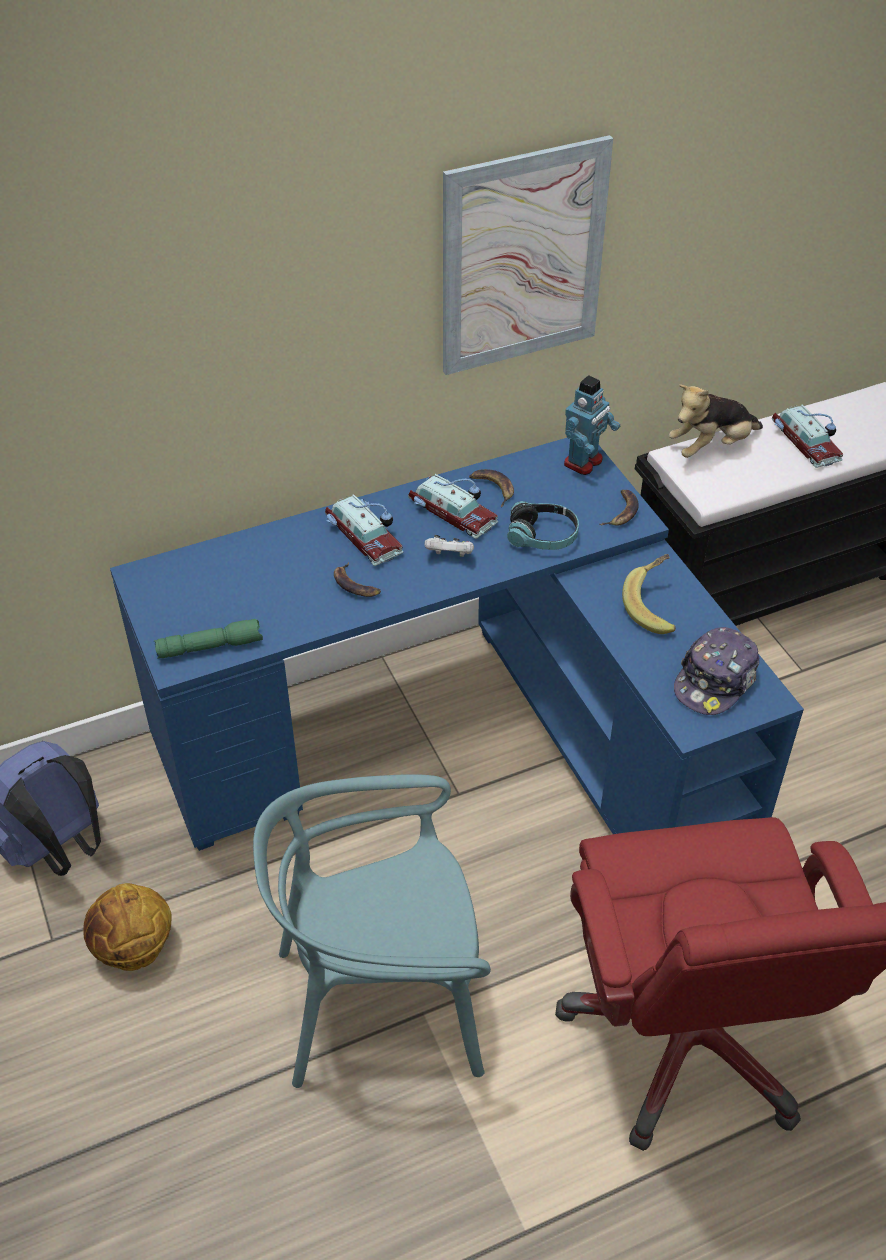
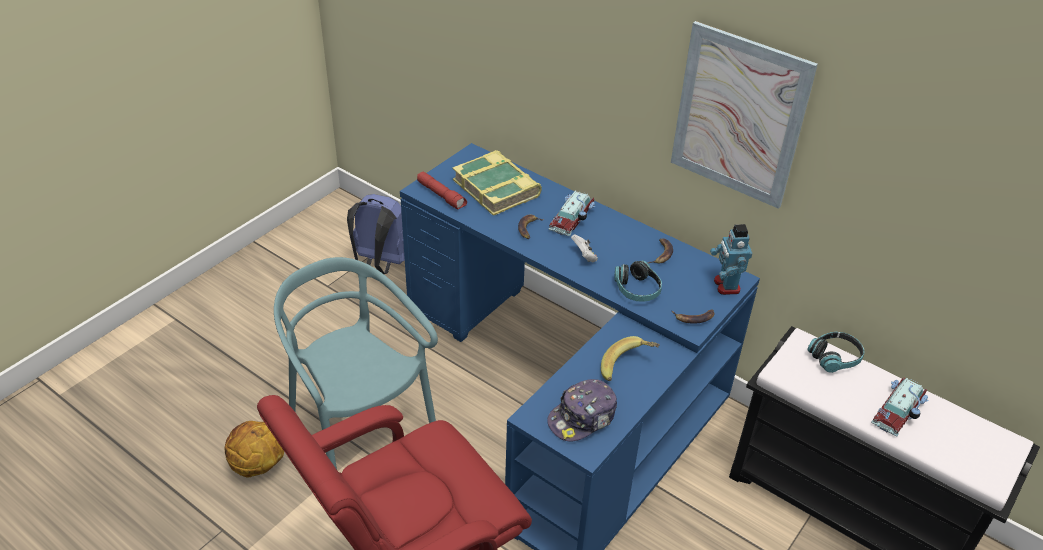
camera: 60 degrees right, 5 degrees down
(134, 949) = (338, 316): basketball -> basketball (258, 465)
(210, 646) = (442, 195): green flashlight -> red flashlight
(242, 582) = (497, 188): none -> book
(453, 510) = (625, 244): toy car -> none
(584, 462) = (726, 286): toy robot -> toy robot turned 75 degrees clockwise
(711, 447) = (834, 358): plush toy -> headphones
(715, 681) = (582, 418): cap -> cap turned 45 degrees counterclockwise

